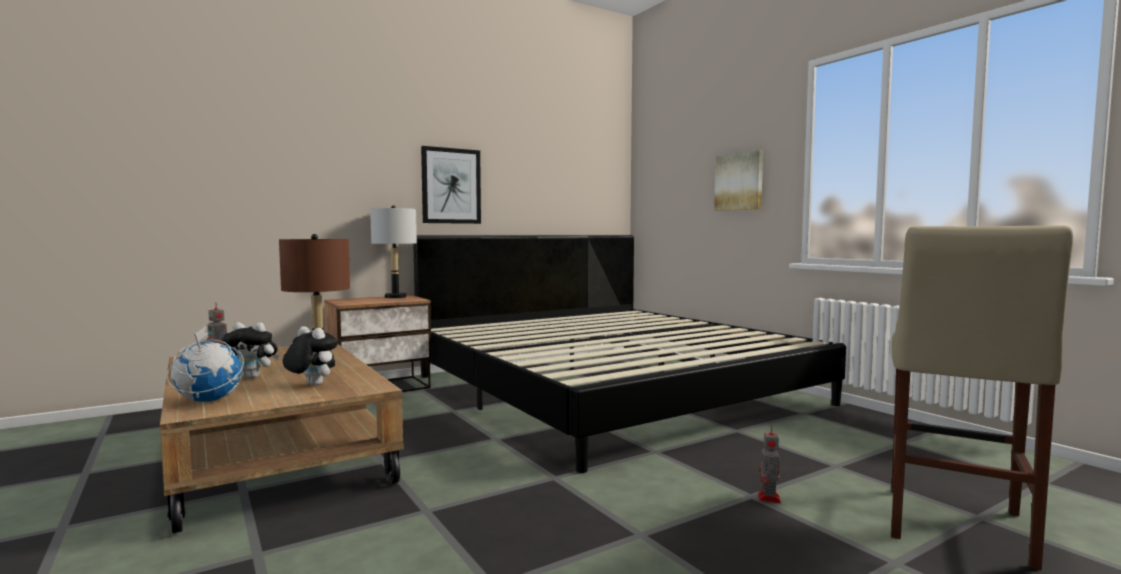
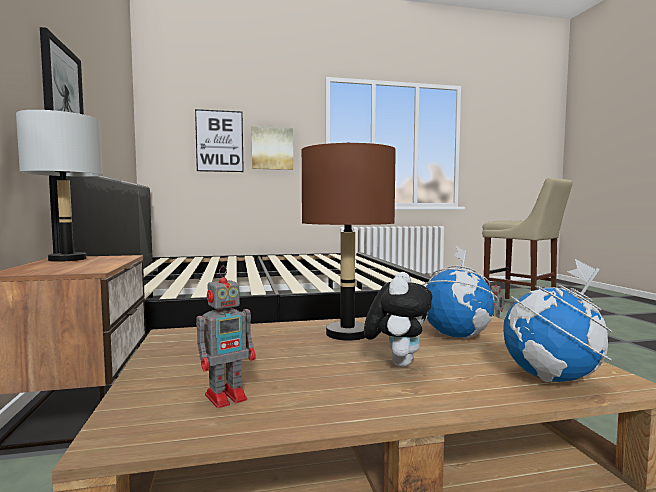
camera: 70 degrees left, 0 degrees up
(310, 385) = (457, 335): plush toy -> globe
(689, 179) = (219, 141): none -> picture

